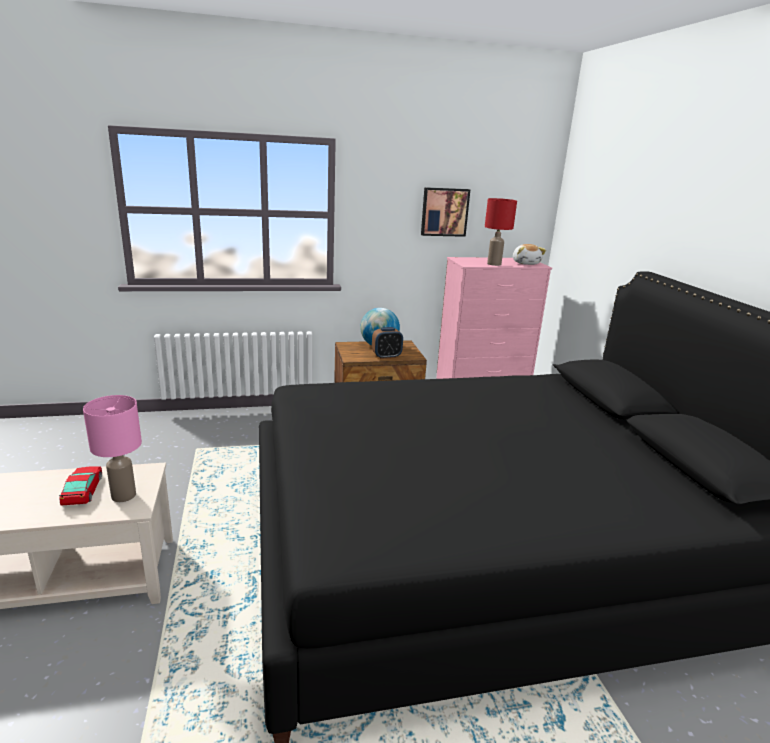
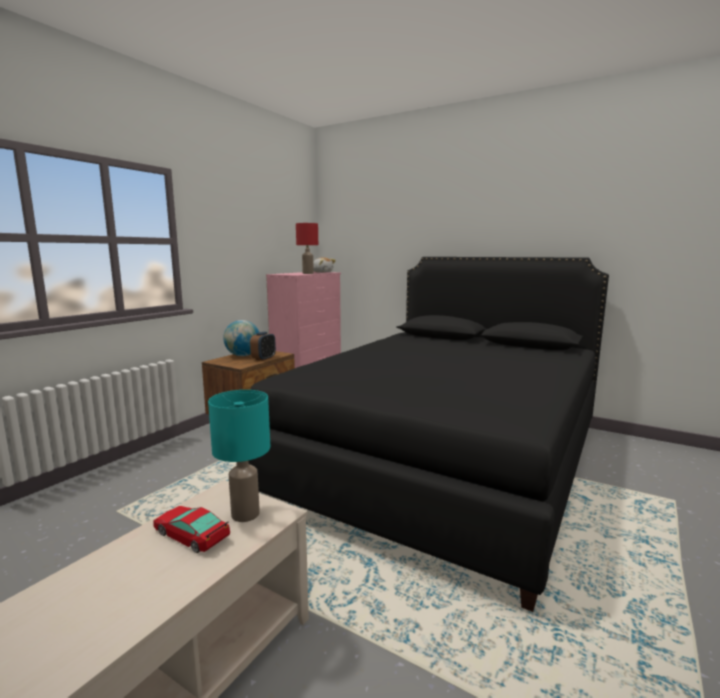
camera: 45 degrees left, 10 degrees down
(123, 495) = (244, 514): pink table lamp -> turquoise table lamp
(444, 212) = (255, 238): picture -> none

